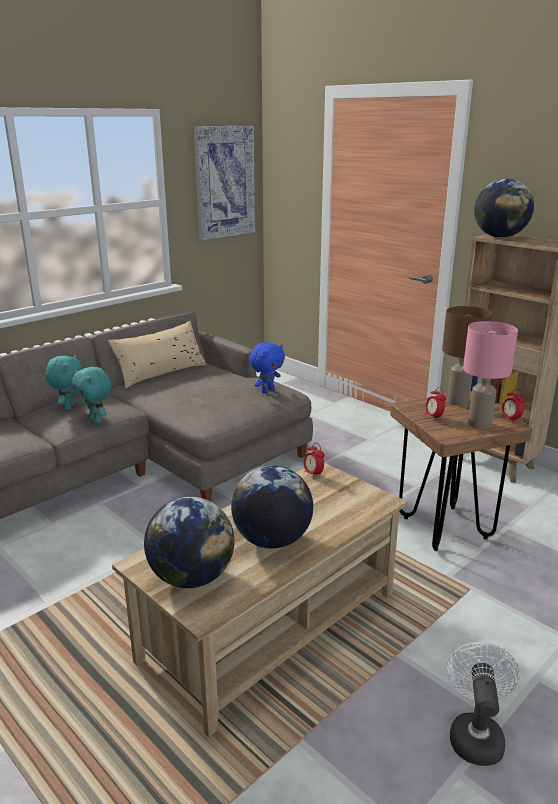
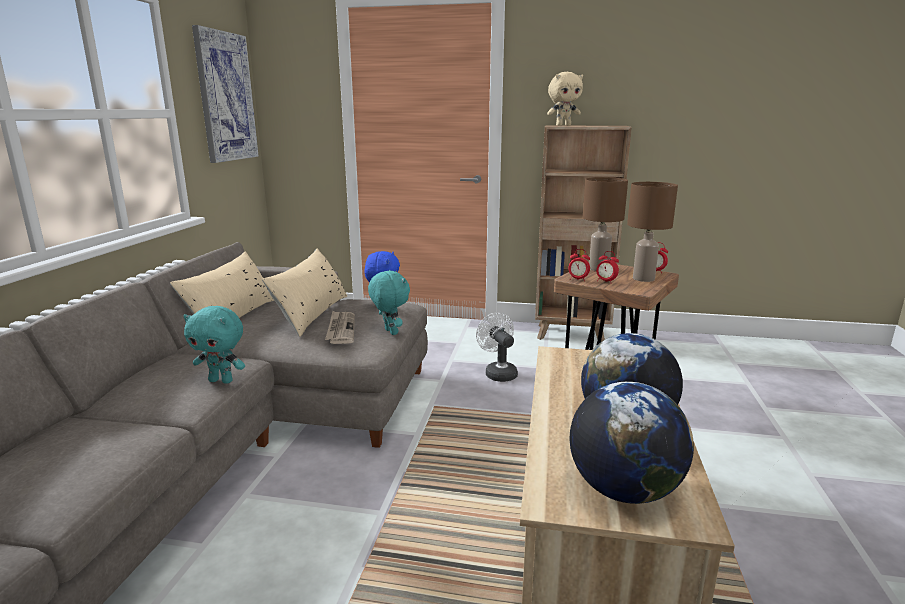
camera: 35 degrees left, 5 degrees down
(68, 407) = (158, 377): turquoise plush toy -> turquoise plush toy (390, 332)
(209, 383) = (311, 314): none -> beige pillow
(209, 402) = (341, 329): none -> newspaper
(313, 474) = (555, 358): alarm clock -> alarm clock (578, 279)
(475, 734) = (843, 538): white fan -> white fan (498, 373)
(480, 424) = (643, 278): pink table lamp -> brown table lamp
(499, 237) = (563, 125): globe -> beige plush toy

